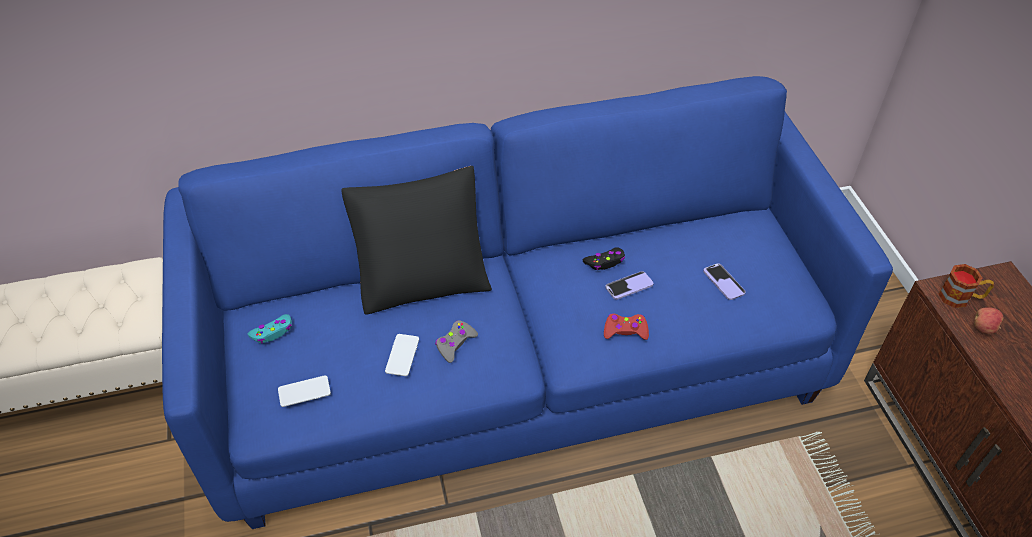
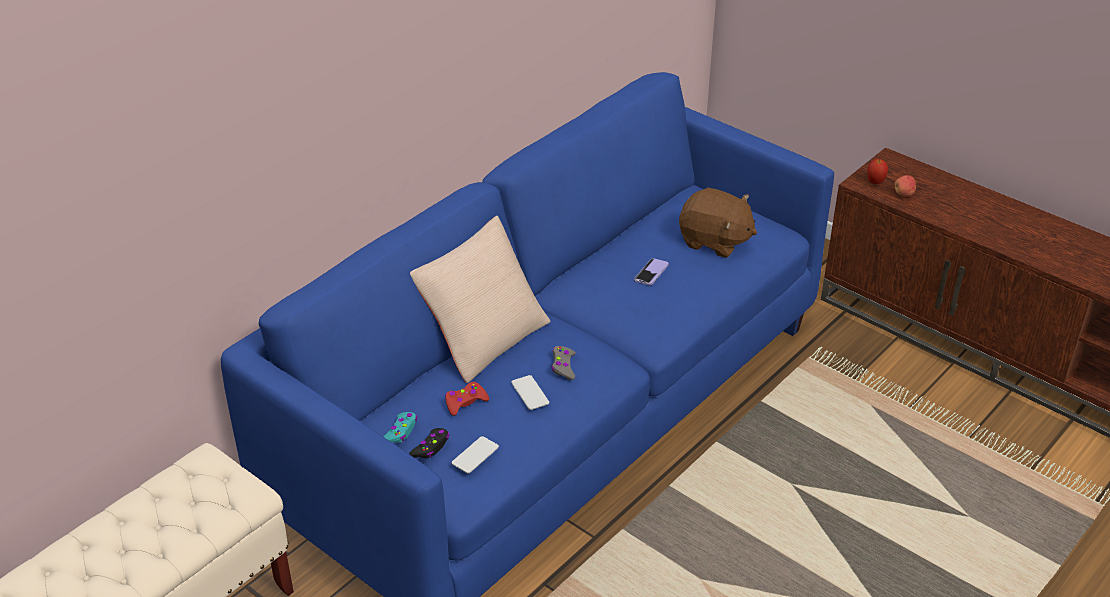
camera: 35 degrees left, 10 degrees down
(422, 275) = (483, 337): black pillow -> beige pillow
(605, 262) = (617, 265): black game controller -> black game controller (431, 448)
(625, 330) = (676, 302): red game controller -> red game controller (465, 402)
(723, 282) = (714, 241): phone -> brown plush toy
(961, 297) = (875, 182): mug -> apple

